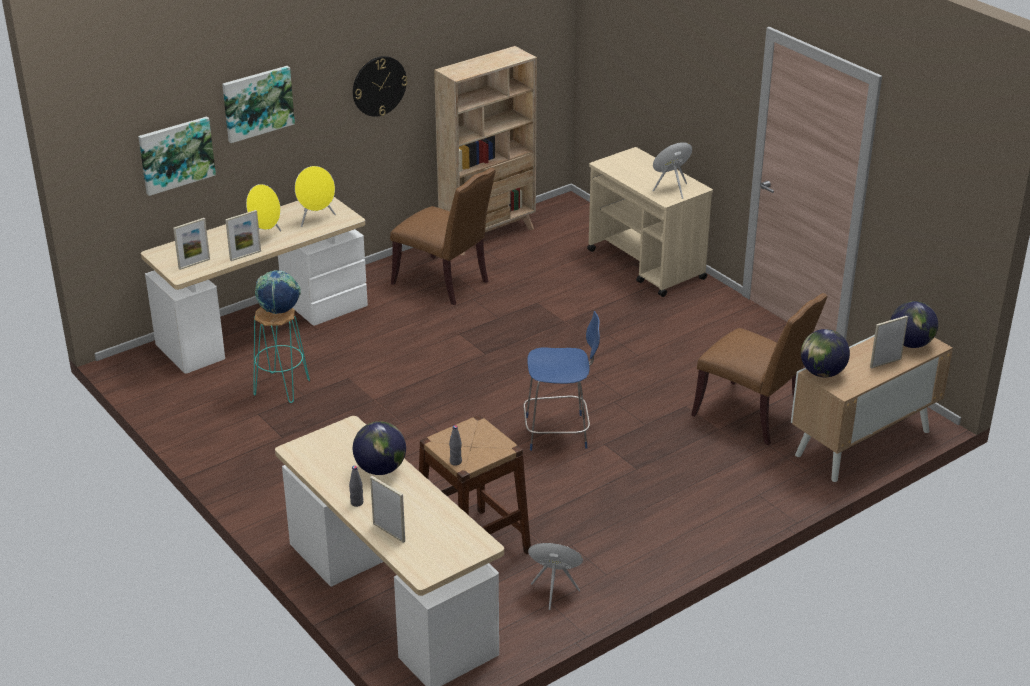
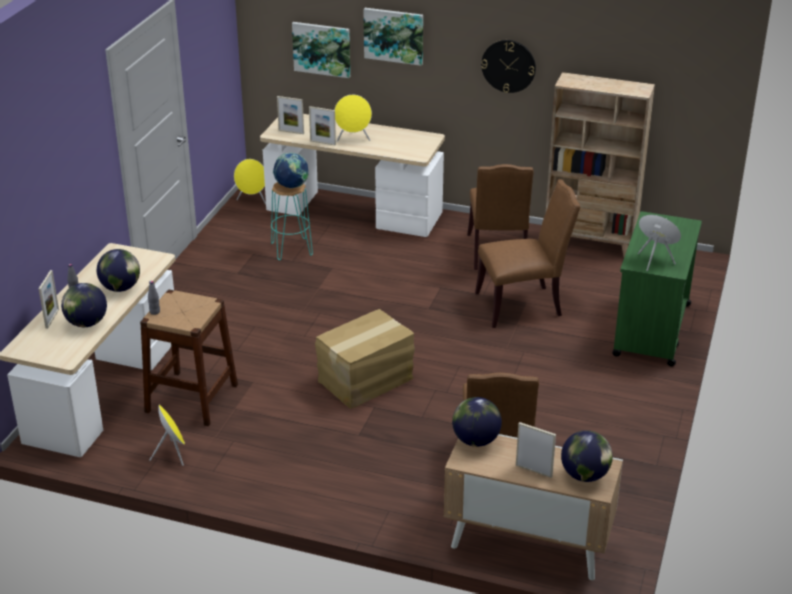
camera: 55 degrees right, 0 degrees up
(316, 219) = (402, 146): yellow speaker -> yellow speaker (253, 200)
(425, 512) = (87, 323): none -> globe
(539, 306) = (522, 305): none -> brown chair
(559, 432) = (366, 380): blue chair -> cardboard box
(646, 265) = (651, 330): beige cart -> green cart

